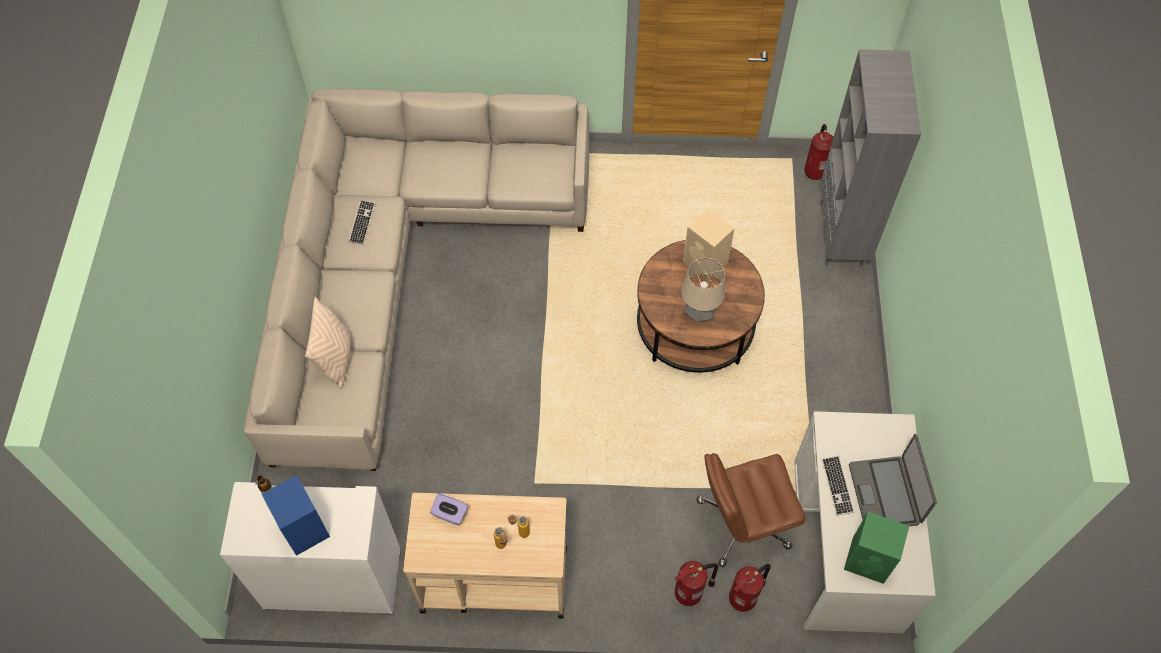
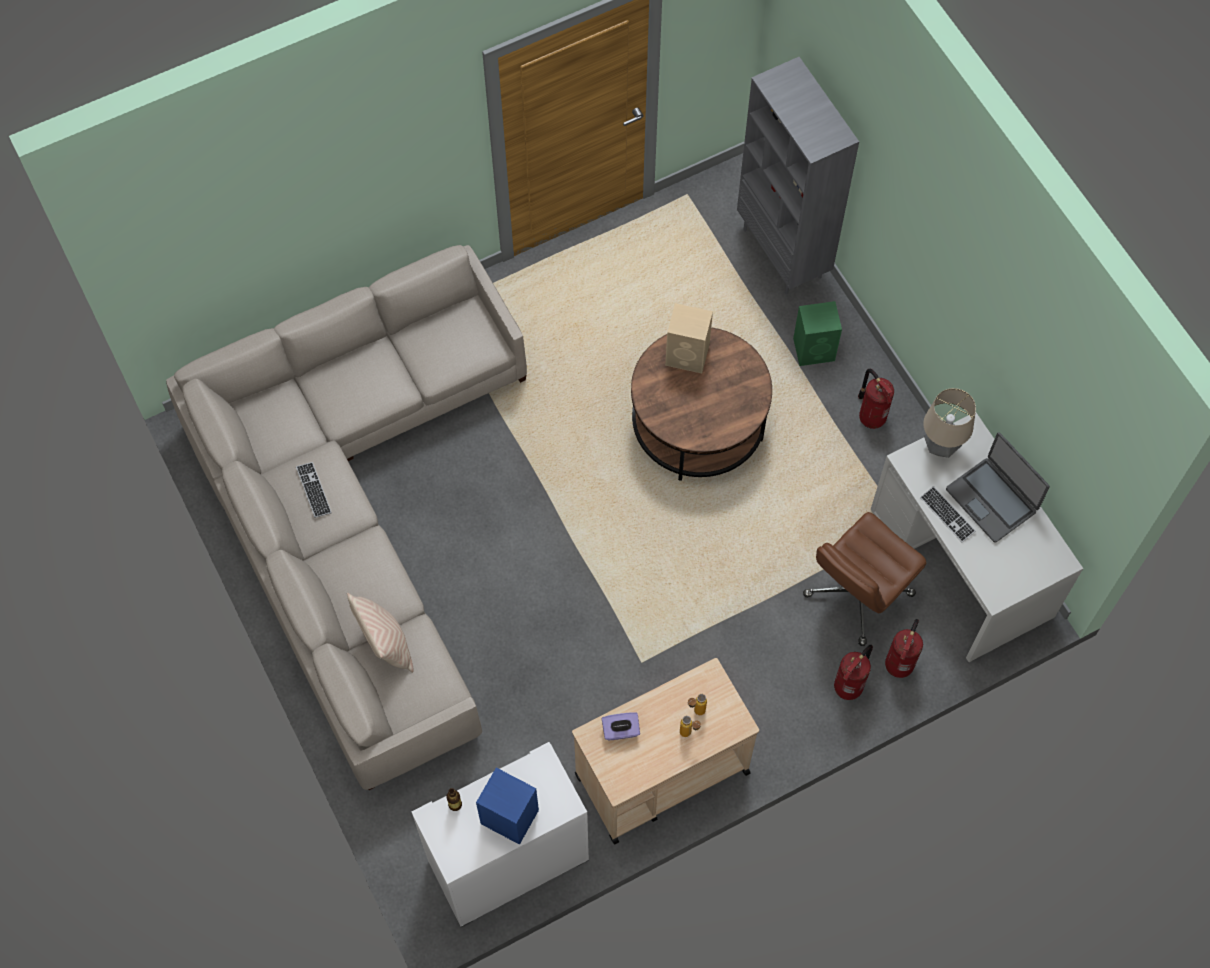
camera: 30 degrees left, 5 degrees up
(699, 314) = (714, 412): table lamp -> table lamp (940, 447)
(815, 171) = (718, 197): fire extinguisher -> fire extinguisher (871, 416)
(869, 560) = (1012, 568): green speaker -> green speaker (815, 349)

